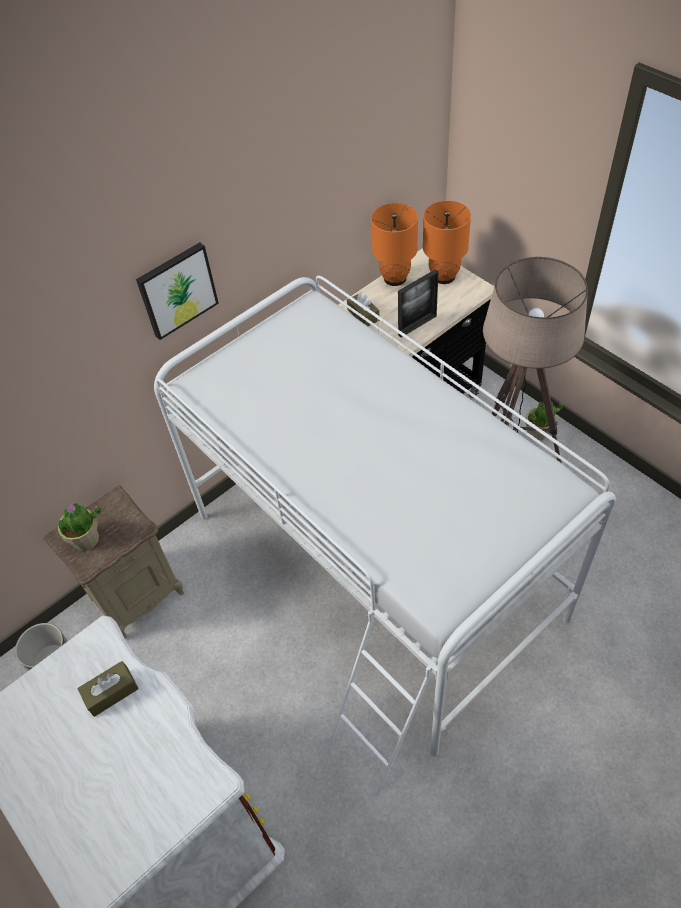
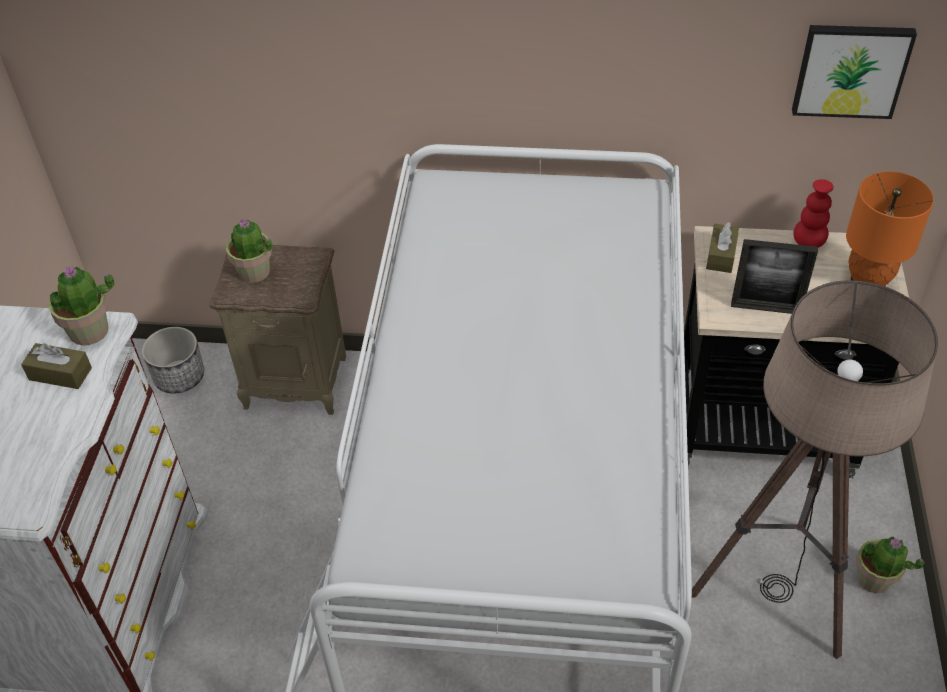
camera: 45 degrees right, 5 degrees down
(92, 650) = (90, 331): none -> potted plant
(177, 290) = (478, 70): picture -> picture (851, 70)
(395, 278) = (808, 244): orange table lamp -> red vase

